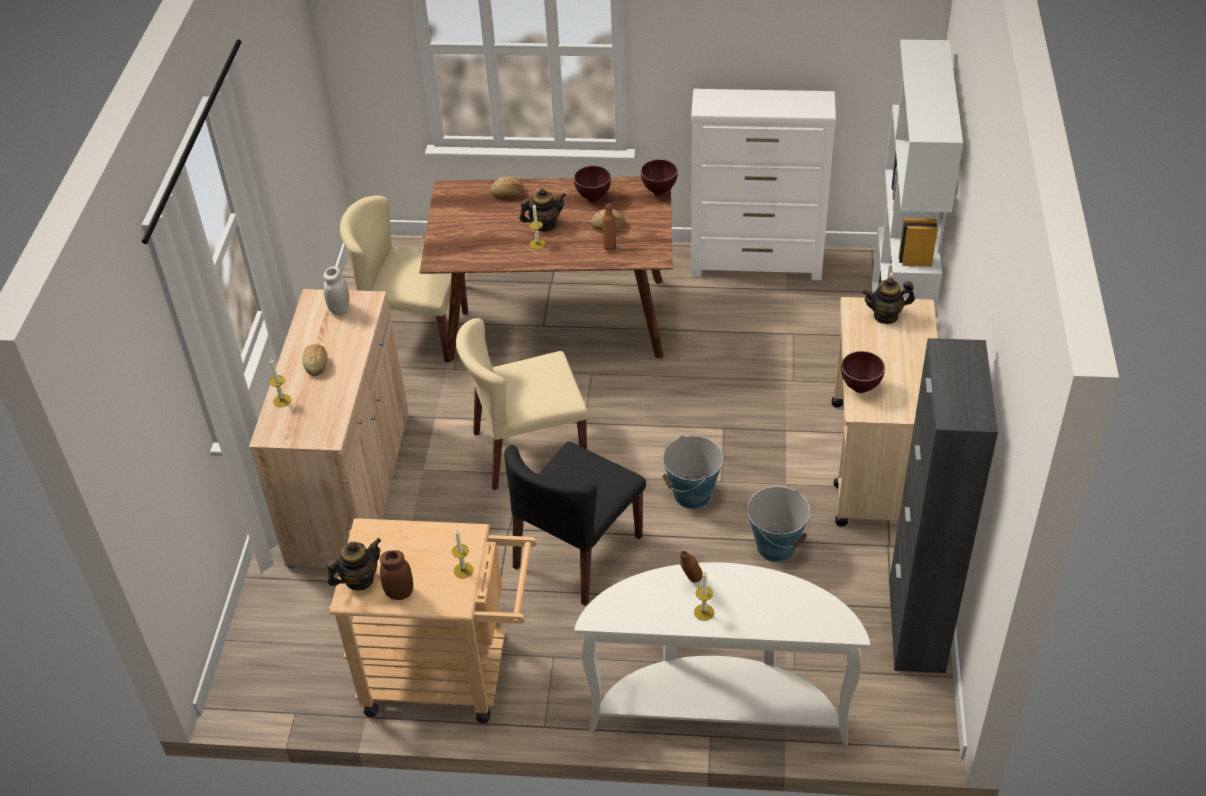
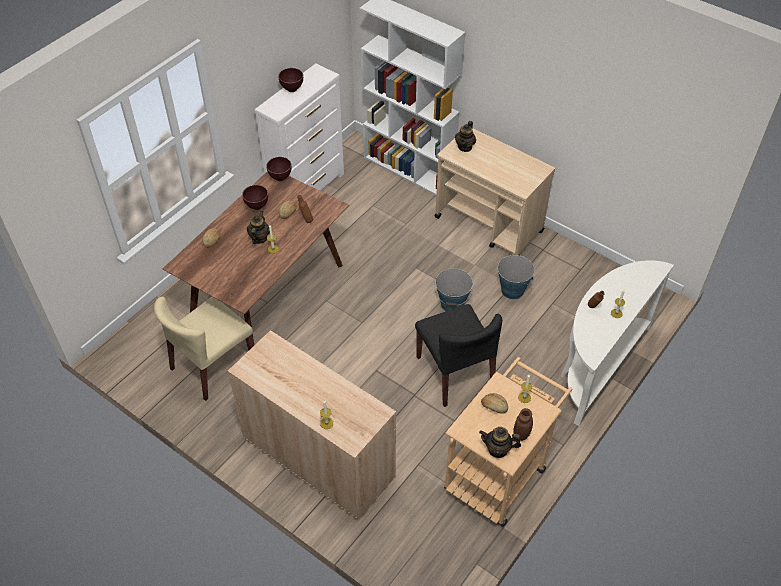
camera: 60 degrees left, 5 degrees up
(316, 365) = (308, 392): bread -> bread (494, 406)
(340, 309) = (266, 359): white jar -> none
(359, 579) = (498, 449): teapot -> teapot turned 75 degrees counterclockwise
(528, 449) = (361, 357): beige chair -> none
(861, 388) = (508, 181): brown bowl -> brown bowl (292, 89)
(916, 626) = (597, 267): black cabinet -> none

